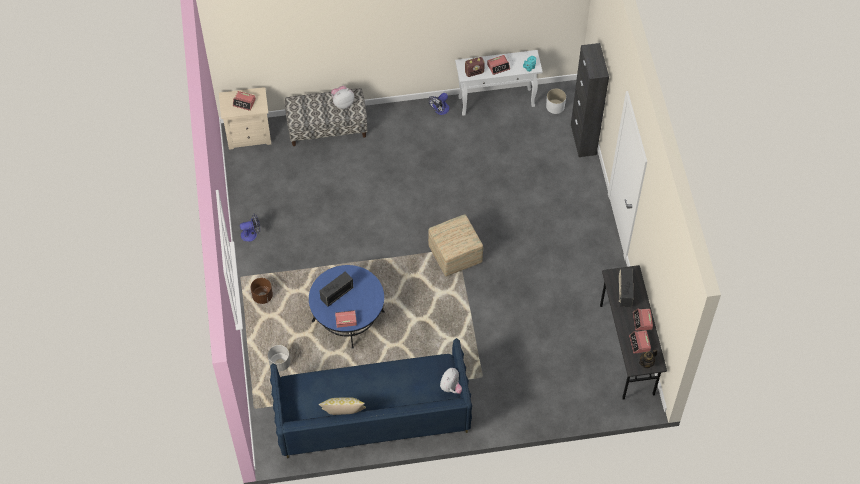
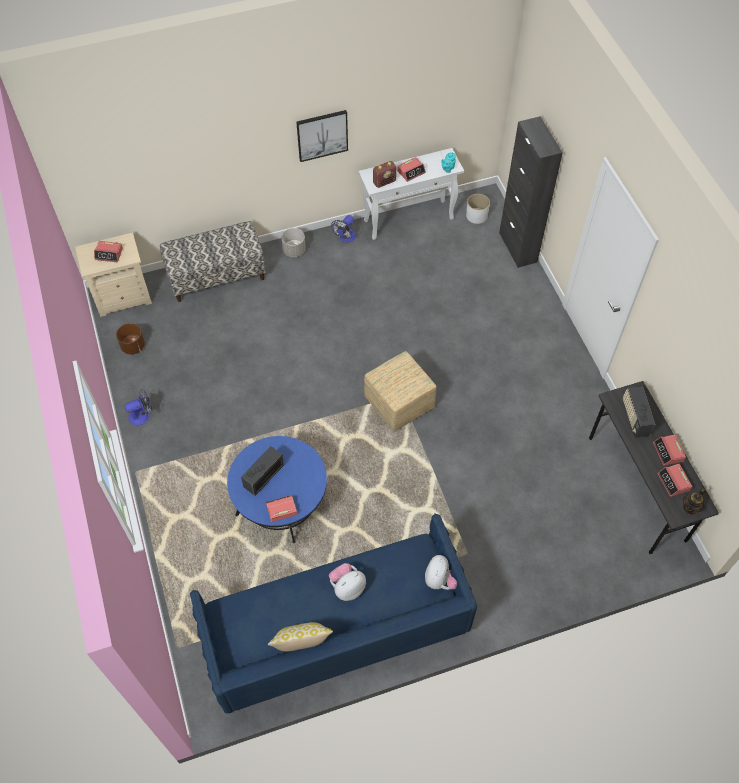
camera: 10 degrees left, 0 degrees up
(262, 296) = (167, 492): brown planter -> brown planter (133, 346)
(280, 363) = (202, 578): grey planter -> grey planter (294, 250)
(342, 103) = (231, 240): plush toy -> plush toy (347, 587)
(426, 31) = (322, 135): none -> picture

